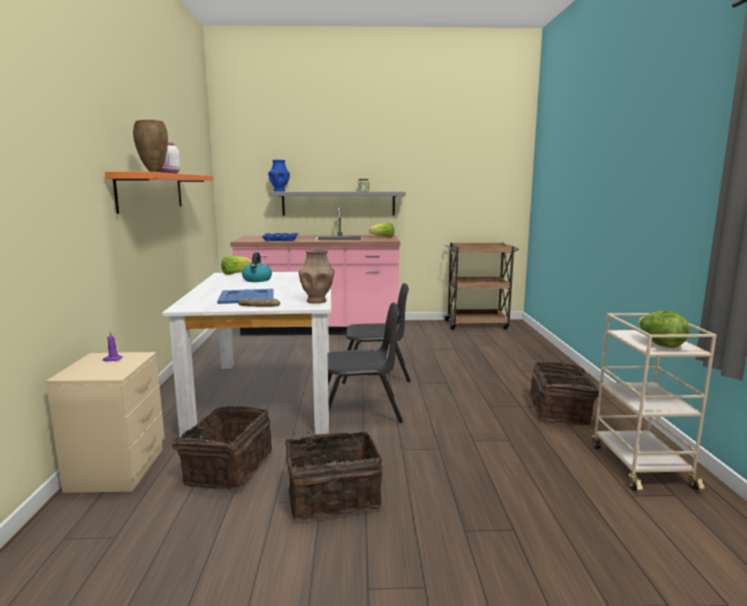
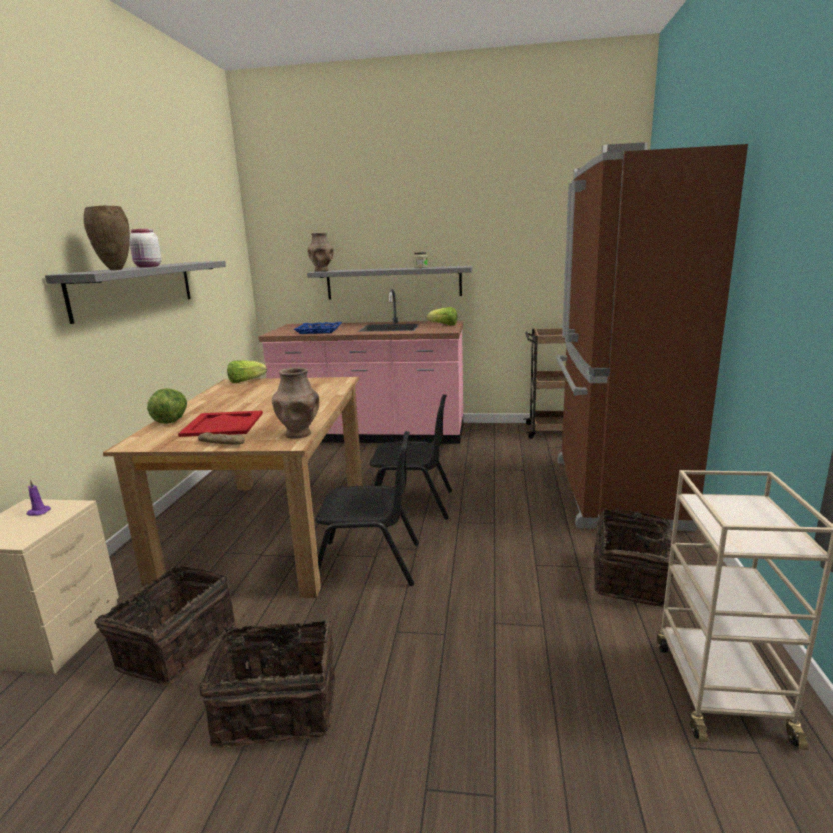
camera: 10 degrees right, 5 degrees up
(151, 191) = (135, 288): orange shelf -> grey shelf
(246, 297) = (222, 424): blue tray -> red tray
(257, 280) = (260, 393): kettle -> none
(268, 394) = (272, 531): white dining table -> brown dining table
(279, 191) = (322, 271): blue vase -> brown vase
(529, 362) = (614, 492): none -> brown fridge
(659, 344) = (749, 531): lettuce -> lettuce (171, 420)

